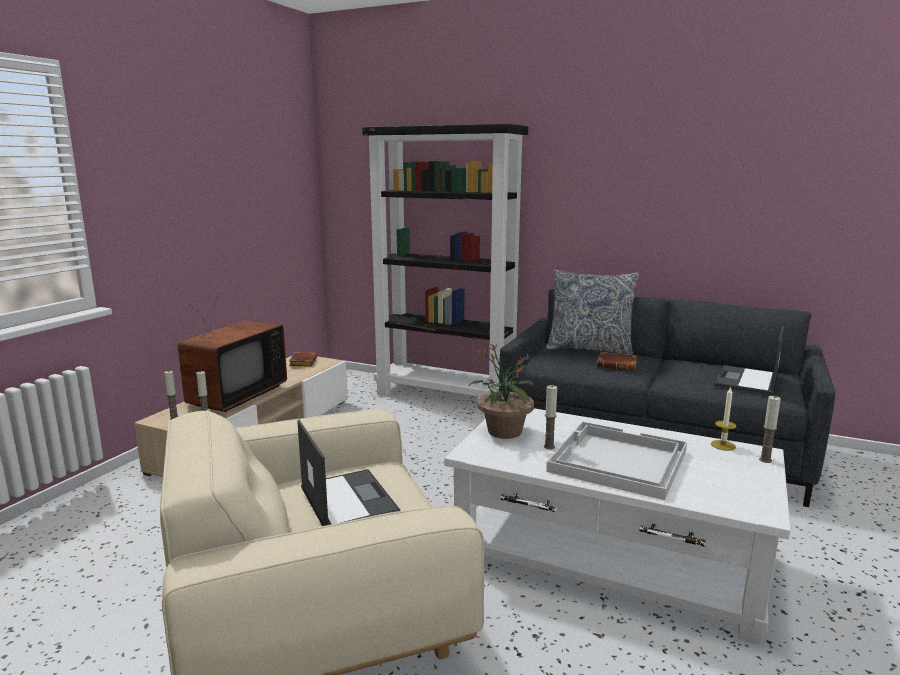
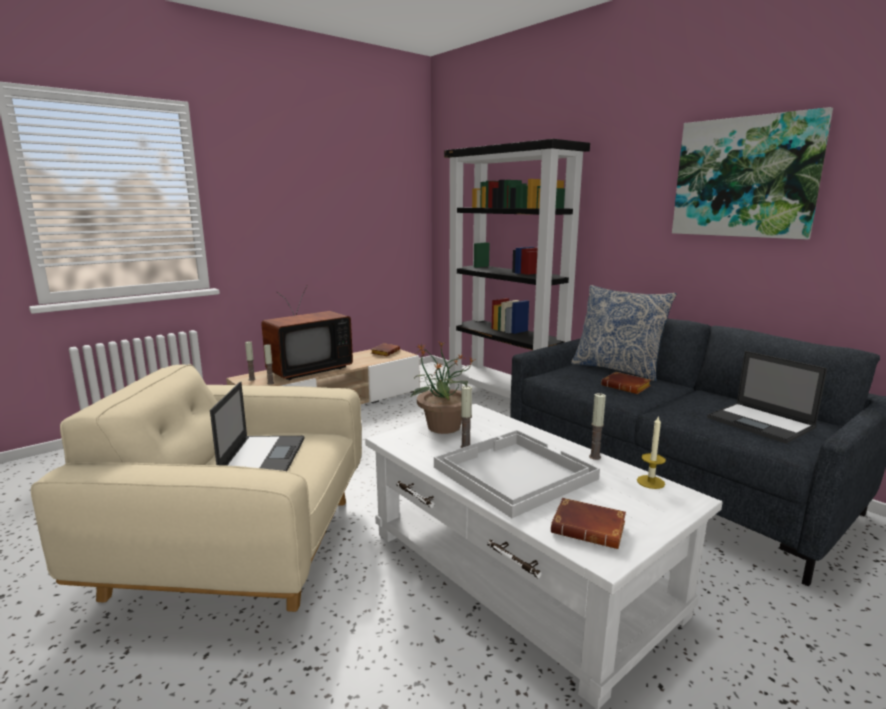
camera: 25 degrees right, 0 degrees up
(684, 166) = (745, 177): none -> picture
(728, 493) = (590, 529): none -> brown book
(747, 381) = (761, 423): laptop -> laptop turned 90 degrees counterclockwise
(765, 460) = (682, 507): candle -> candle (595, 457)

